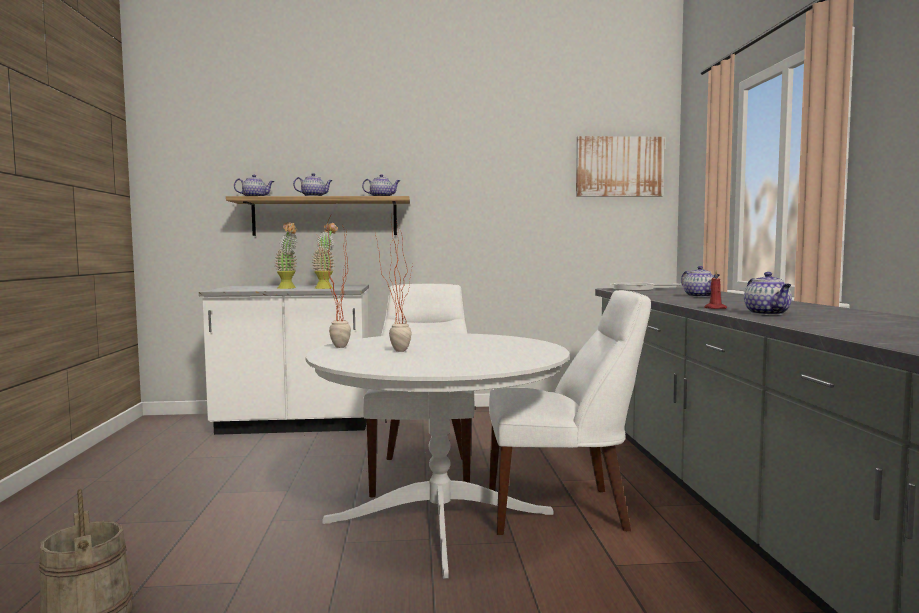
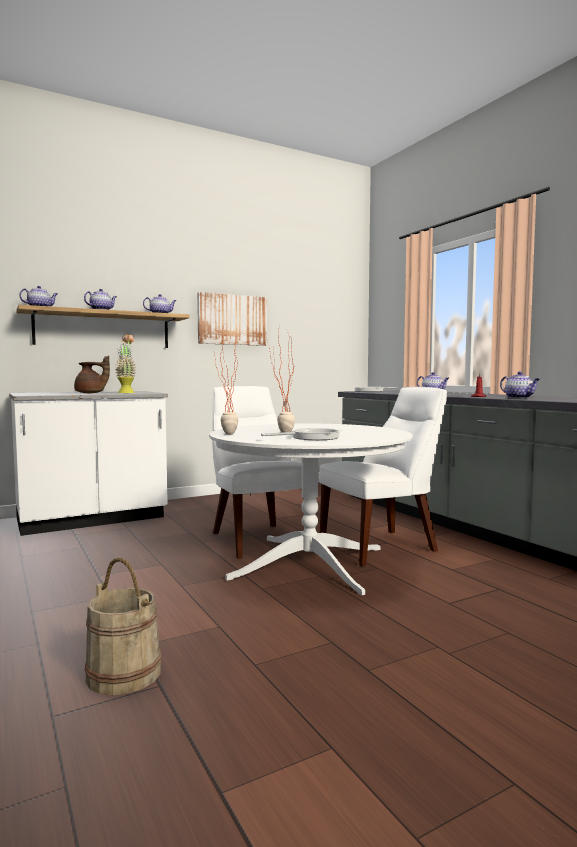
camera: 25 degrees left, 0 degrees up
(288, 288) = (91, 393): potted plant -> brown teapot
(404, 360) = (311, 437): none -> frying pan
(619, 167) = (331, 301): picture -> picture (232, 320)

